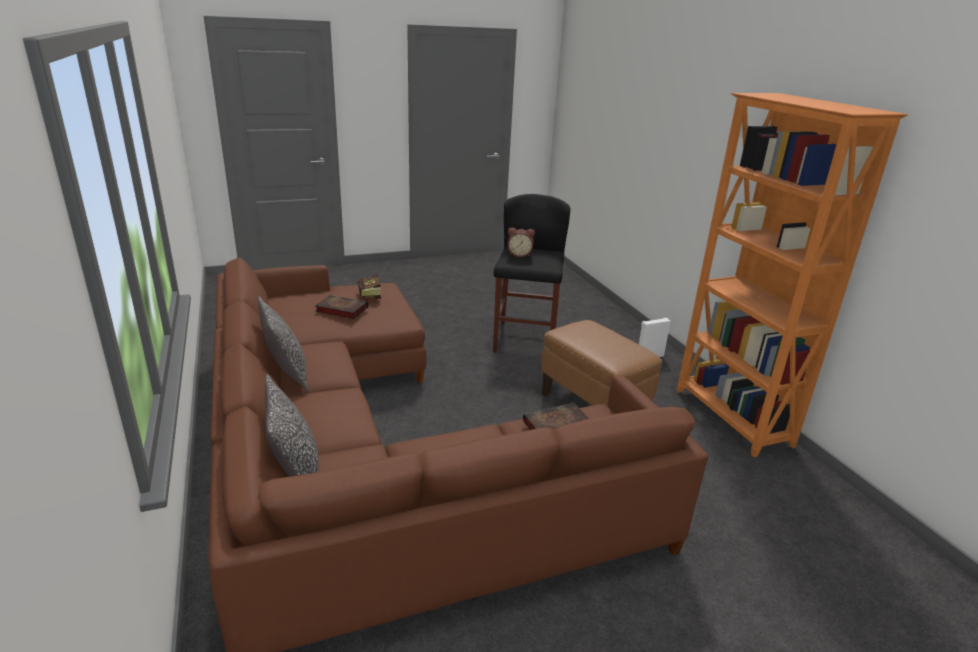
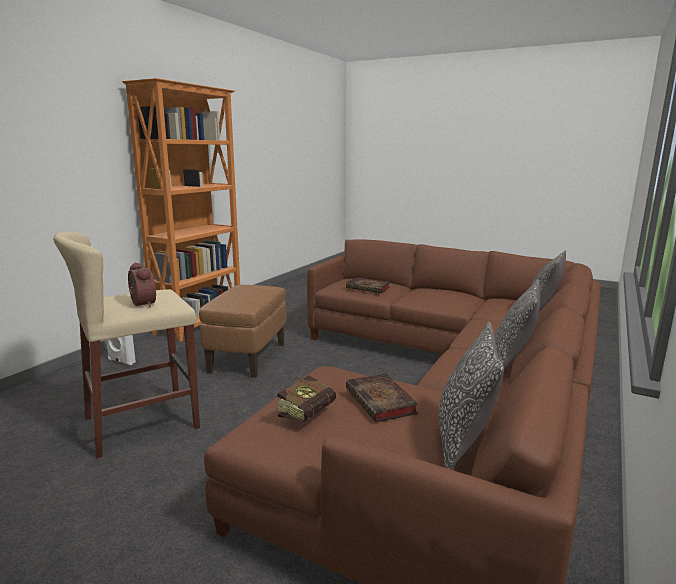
camera: 130 degrees left, 10 degrees down
(281, 310) = (463, 441): none -> pillow
(525, 340) = (142, 423): black stool -> beige stool

